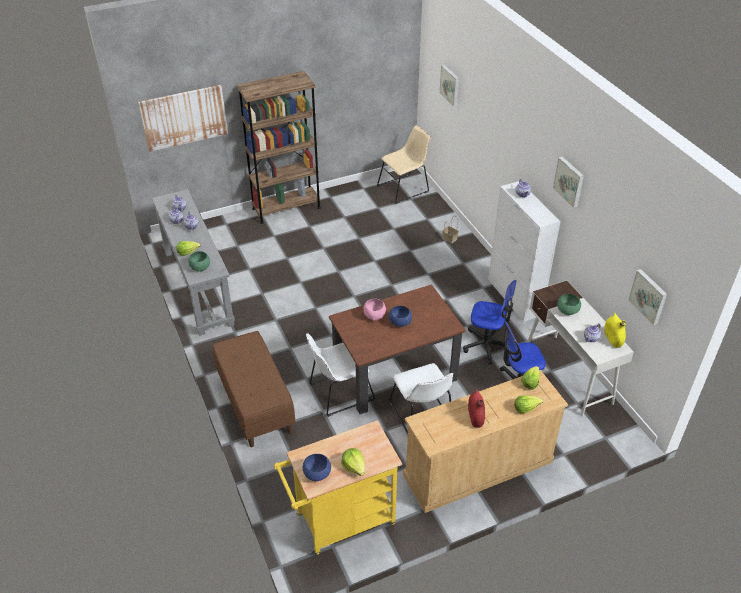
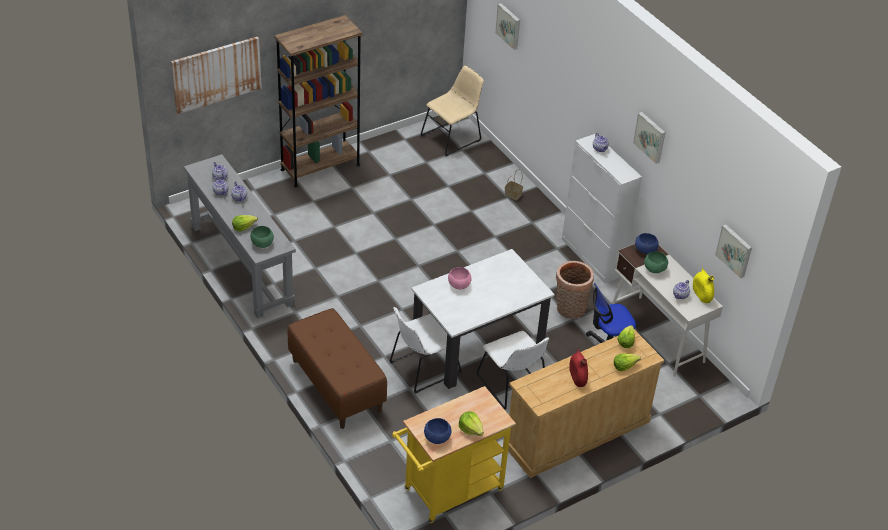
camera: 10 degrees left, 0 degrees up
(395, 374) = (477, 346): brown dining table -> white dining table
(399, 322) = (486, 290): blue bowl -> blue bowl (645, 250)
(487, 345) = (569, 310): office chair -> basket

